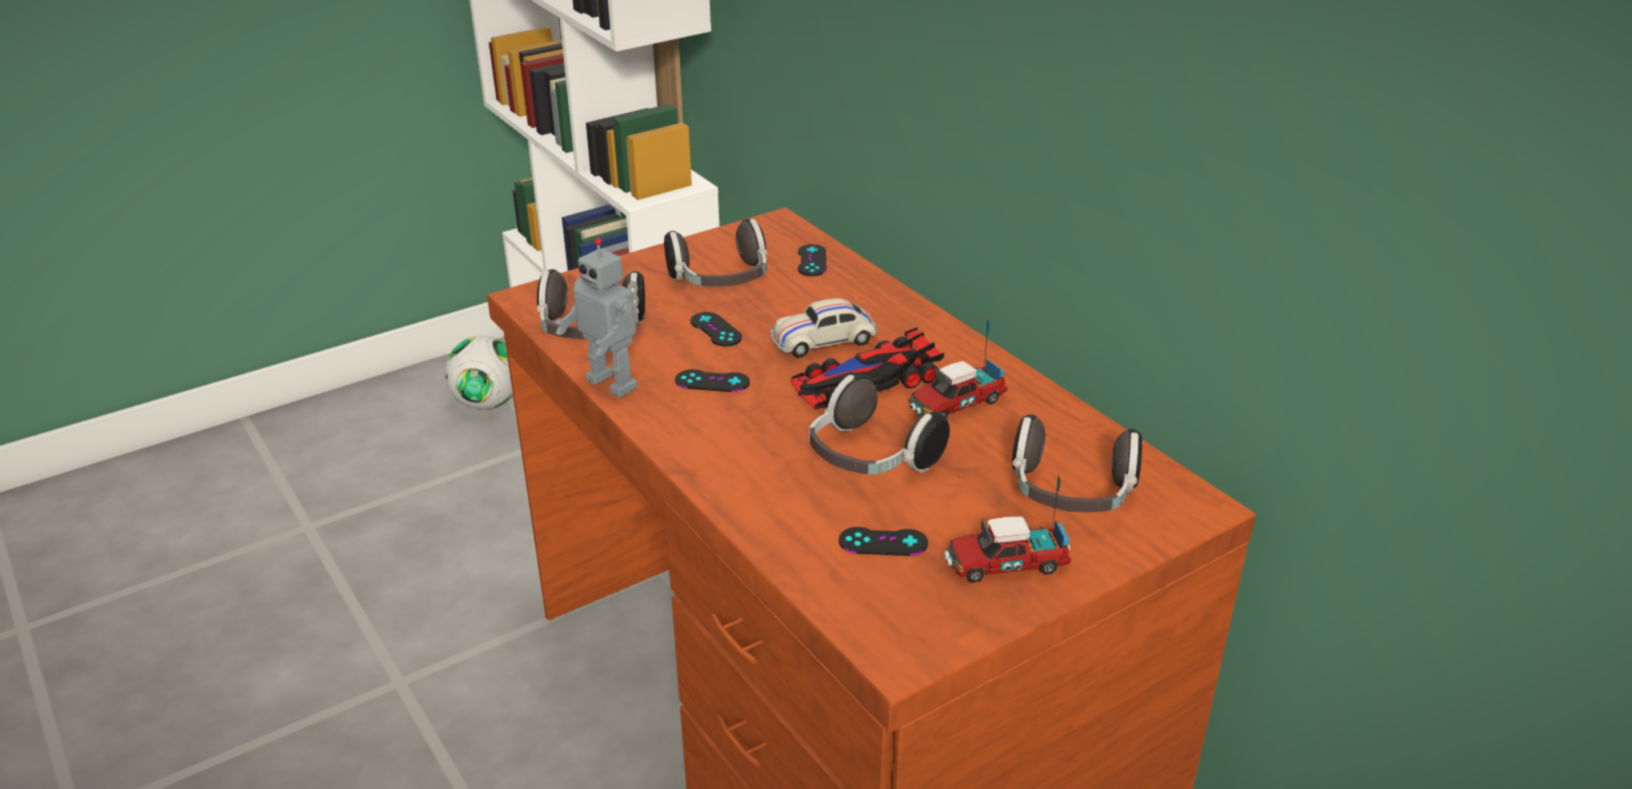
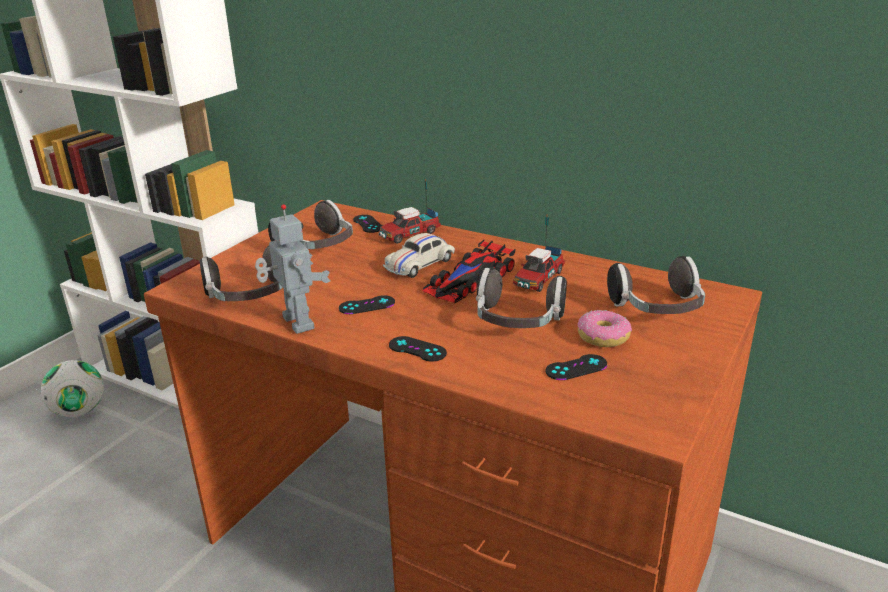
camera: 25 degrees left, 5 degrees down
(614, 383) = (296, 323): toy robot -> toy robot turned 135 degrees counterclockwise
(716, 330) = (340, 275): black game controller -> black game controller (417, 349)
(958, 512) = (603, 337): none -> donut
(1005, 564) = (662, 358): toy truck -> toy truck (409, 235)

